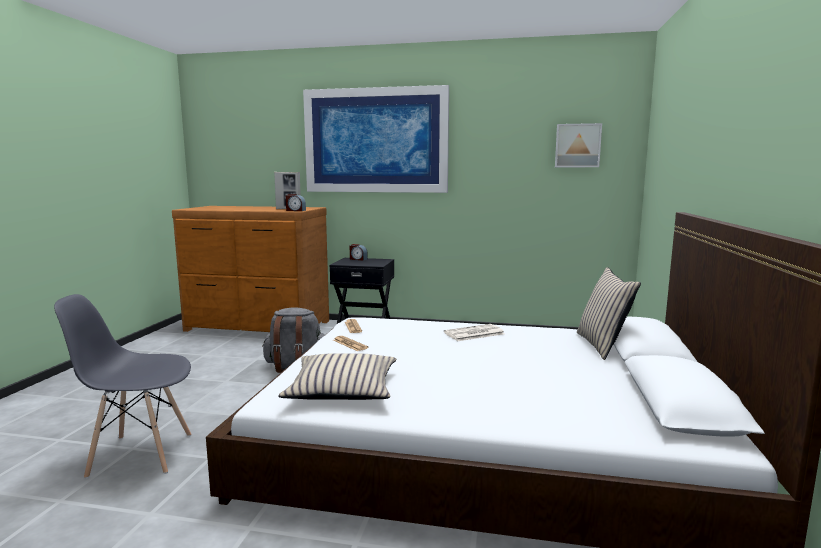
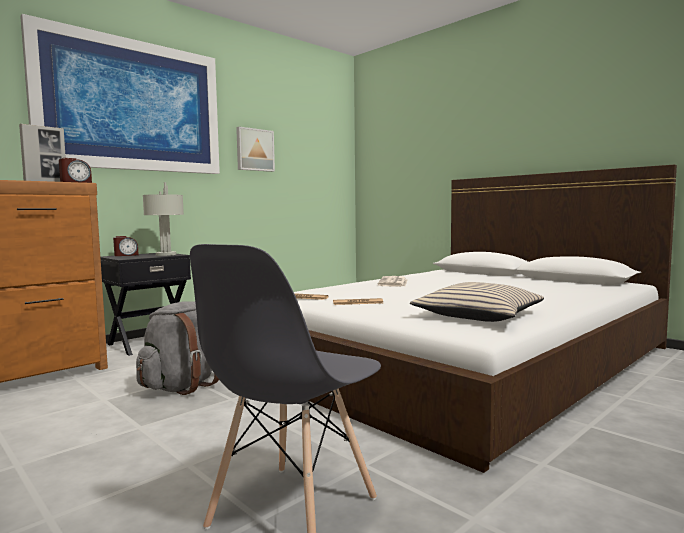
camera: 55 degrees left, 5 degrees down
(373, 263) = (165, 254): none -> grey table lamp
(577, 145) = (315, 138): picture -> picture (254, 150)
(602, 345) = (464, 273): beige pillow -> none

